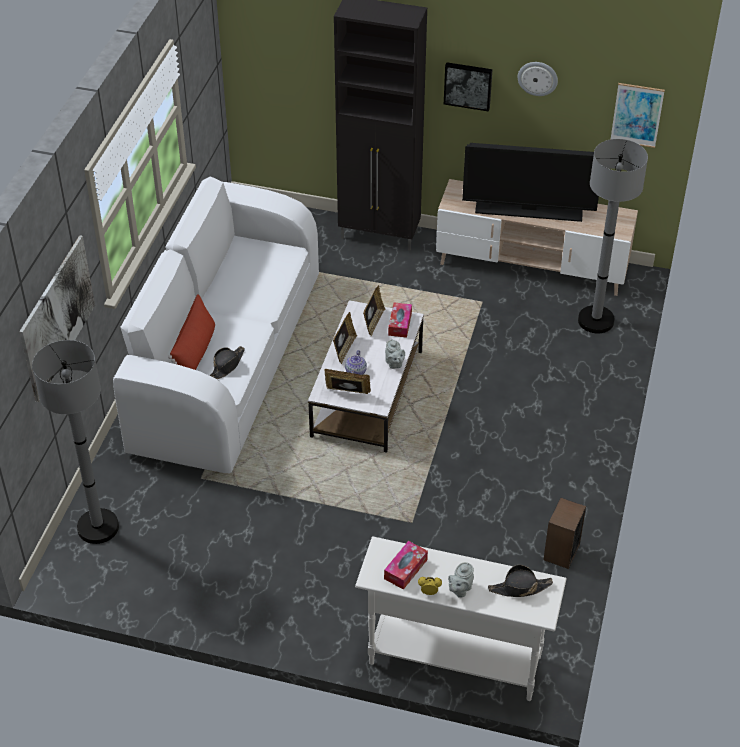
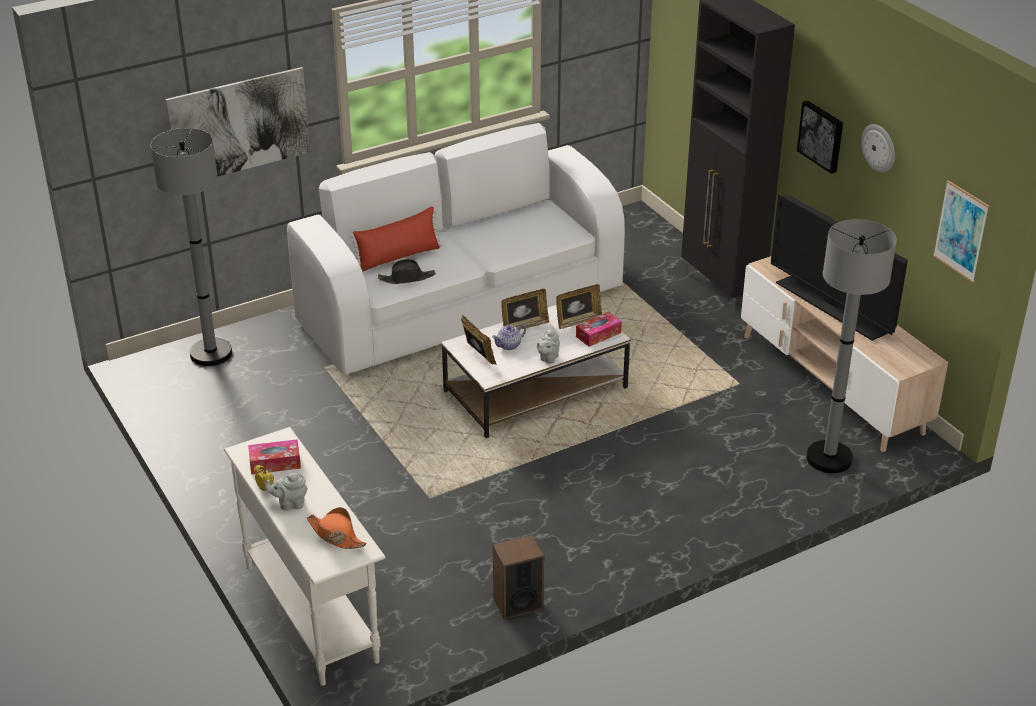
camera: 45 degrees right, 10 degrees down
(519, 588) = (336, 535): black hat -> orange hat

